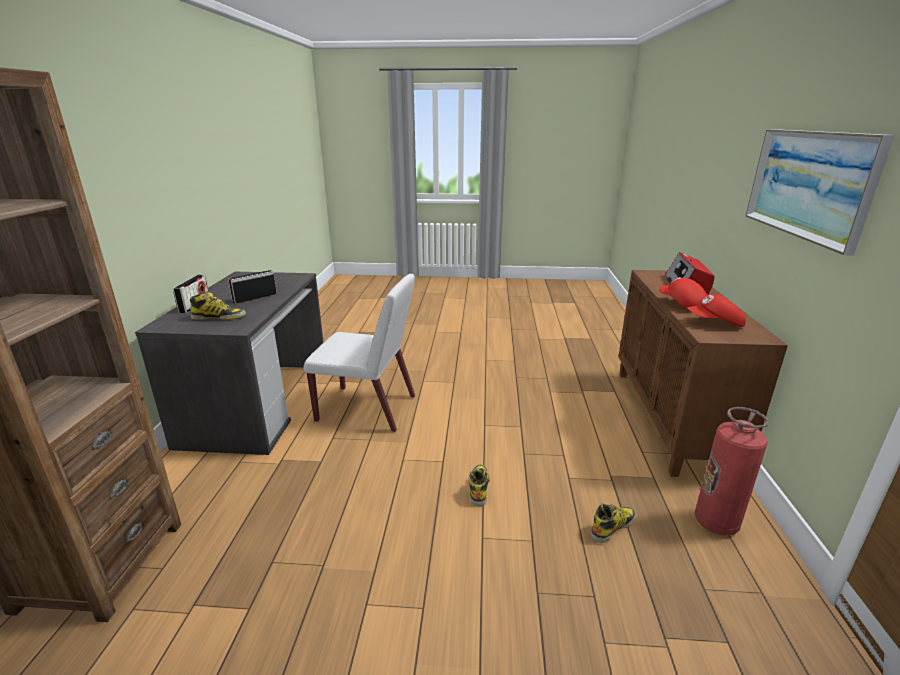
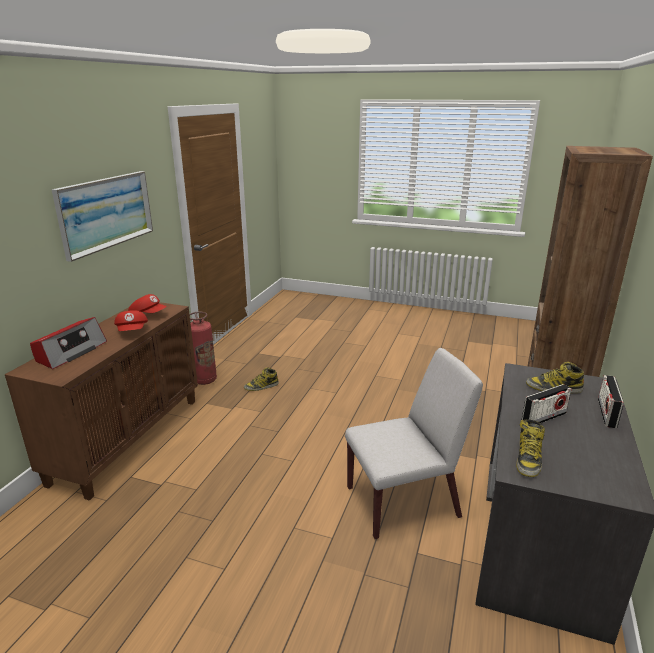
camera: 165 degrees left, 0 degrees up
(368, 408) = (404, 501): white chair -> white chair turned 135 degrees clockwise
(478, 487) = (325, 415): boot -> boot (528, 458)

